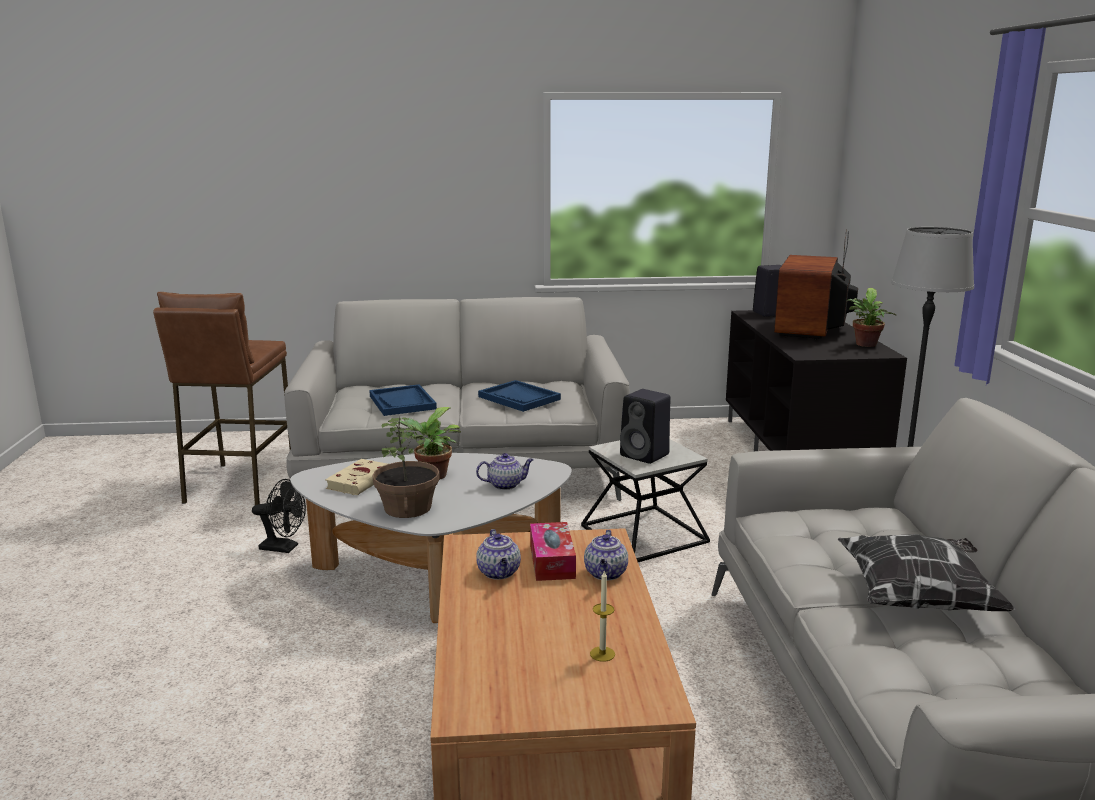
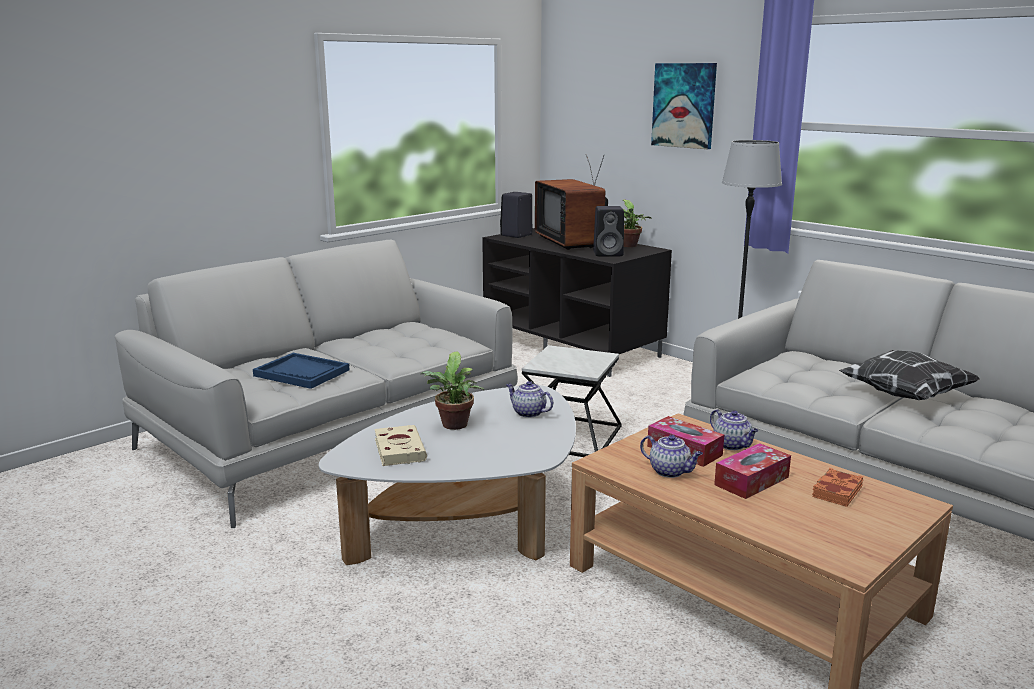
camera: 40 degrees left, 0 degrees up
(239, 484) = (106, 525): brown stool -> none
(284, 548) = (282, 561): black fan -> none
(408, 508) = (491, 455): potted plant -> none
(506, 485) = (528, 413): teapot -> teapot turned 90 degrees counterclockwise
(519, 398) = (404, 343): blue tray -> none
(548, 610) = (751, 481): none -> tissue box
(602, 654) = (836, 492): candle -> orange book
(646, 455) = (576, 363): black speaker -> black speaker (609, 254)
(939, 177) = (684, 105): none -> picture

